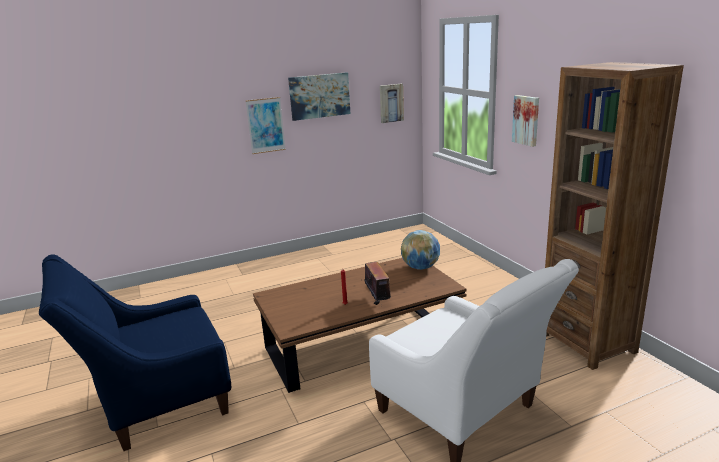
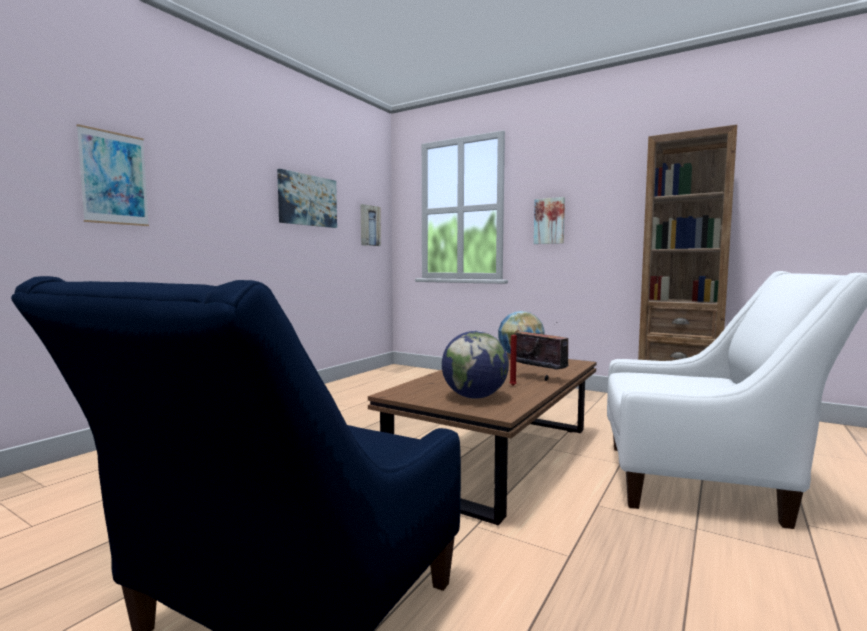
camera: 35 degrees left, 15 degrees down
(265, 125) = (249, 222): picture -> picture (114, 178)
(302, 310) = (474, 397): none -> globe

